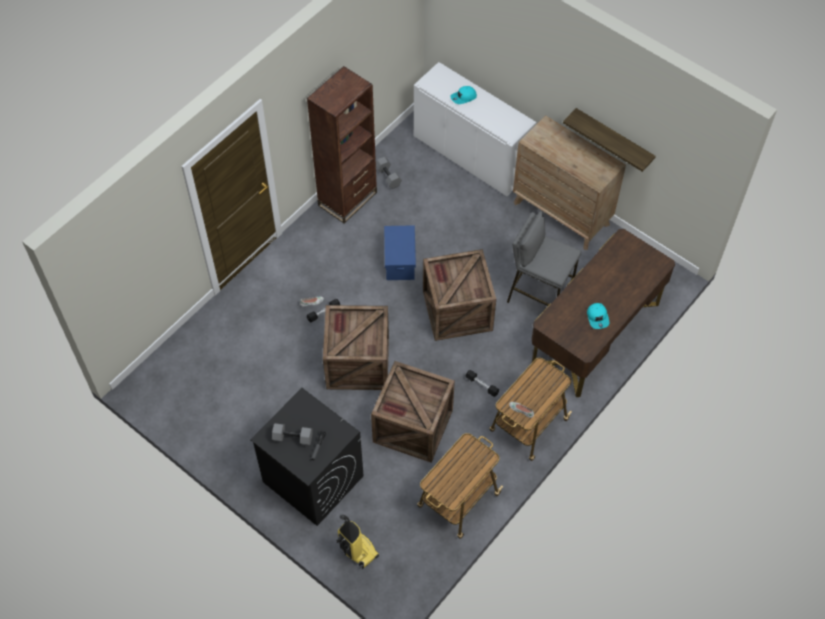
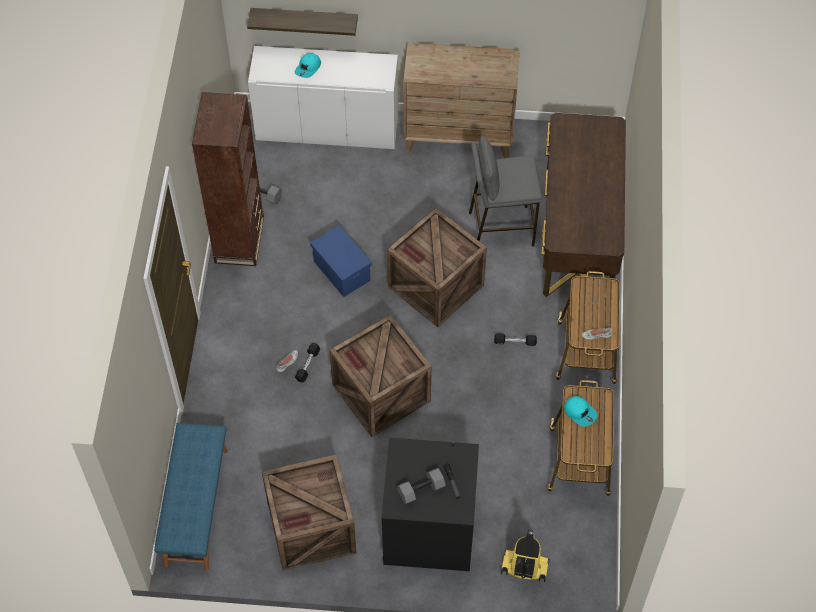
camera: 35 degrees left, 0 degrees up
(174, 362) = (195, 506): none -> blue bench
(411, 426) = (481, 421): crate -> crate (310, 529)
(598, 317) = (598, 208): turquoise cap -> turquoise cap (580, 412)
(613, 139) = (497, 29): shelf -> shelf (304, 20)

